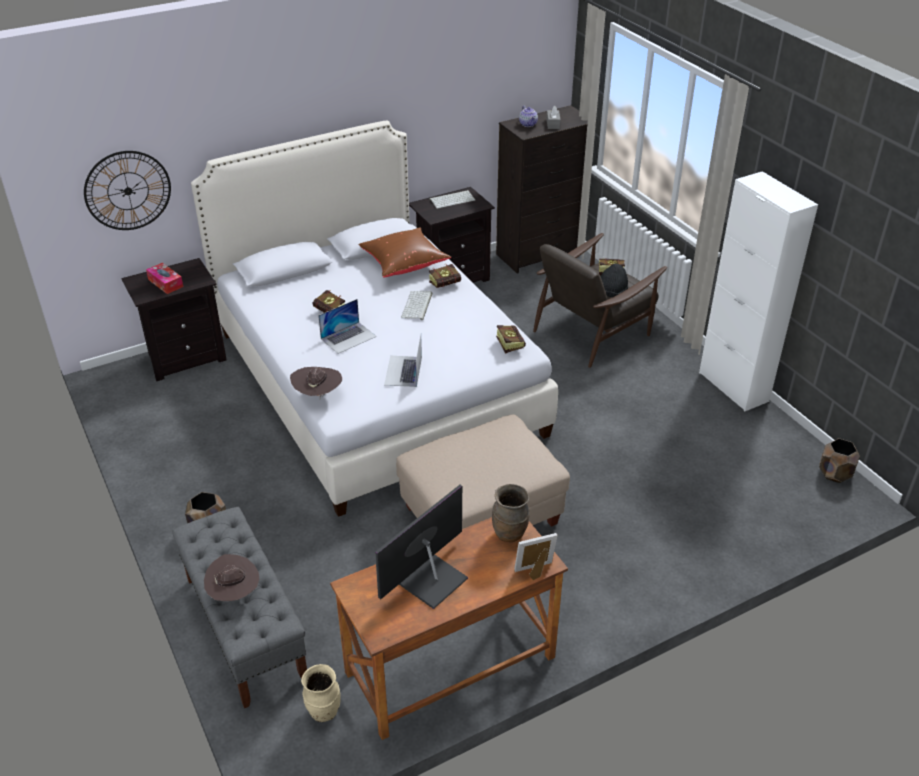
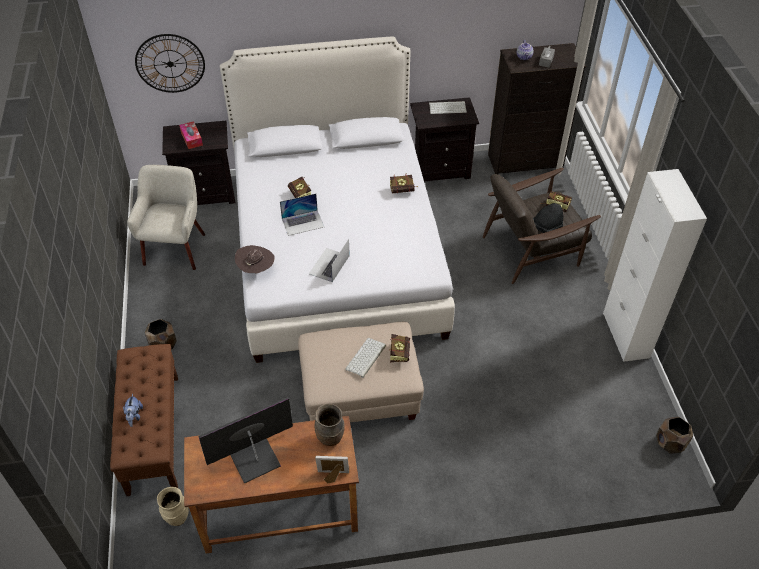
camera: 20 degrees right, 10 degrees up
(174, 423) = (176, 248): none -> beige armchair
(234, 593) = (134, 416): brown hat -> plush toy
(245, 627) = (153, 433): grey bench -> brown bench
(403, 264) = (379, 162): brown pillow -> none
(417, 306) = (370, 206): keyboard -> keyboard (366, 358)
(508, 343) = (424, 260): book -> book (399, 351)

